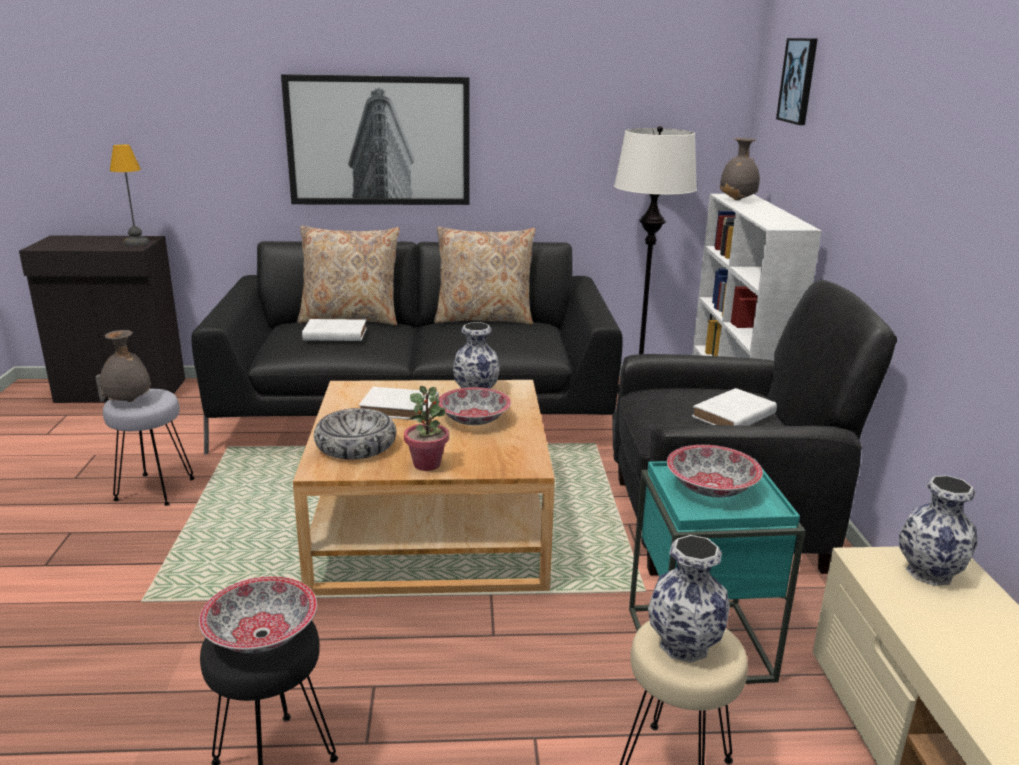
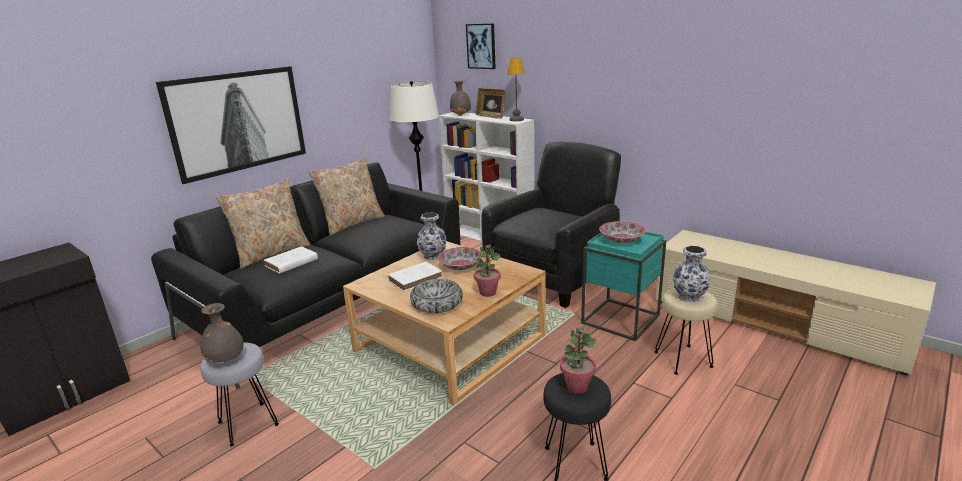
camera: 45 degrees left, 0 degrees up
(136, 243) = (62, 254): table lamp -> table lamp (517, 120)
(262, 634) = (577, 386): bowl -> potted plant
(732, 416) = (558, 217): white book -> none
(770, 211) = (491, 117): none -> picture frame
(928, 573) = (693, 241): vase -> none

